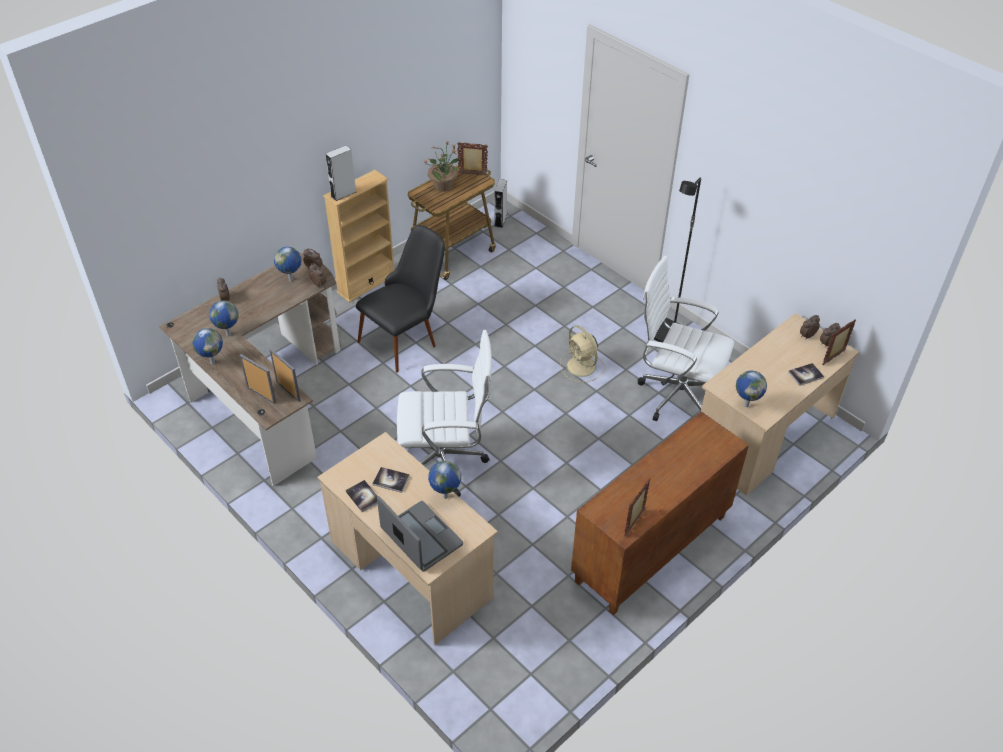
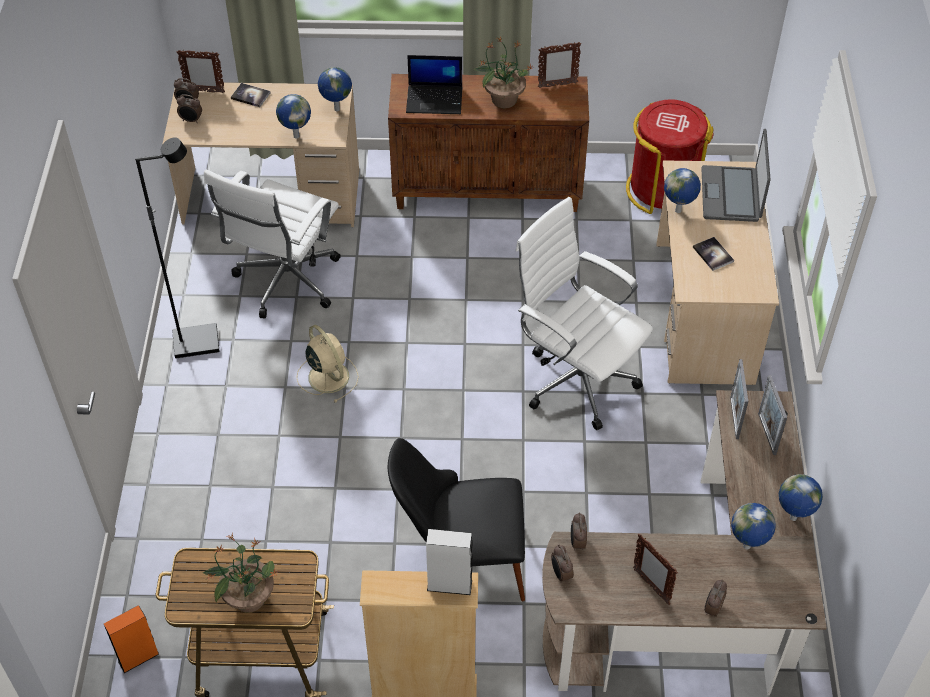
camera: 135 degrees left, 5 degrees up
(291, 280) = (604, 577): globe -> globe (296, 136)
(363, 496) = (751, 257): book -> none
(472, 174) = (188, 586): picture frame -> picture frame (651, 586)
(500, 220) = (138, 657): grey speaker -> orange speaker
(537, 654) = (662, 189): none -> red trash can
(582, 367) = (327, 375): beige fan -> beige fan turned 45 degrees counterclockwise
(653, 481) = (503, 99): none -> potted plant
(675, 394) = (285, 283): white office chair -> white office chair turned 45 degrees clockwise
(693, 446) = (435, 99): none -> laptop

